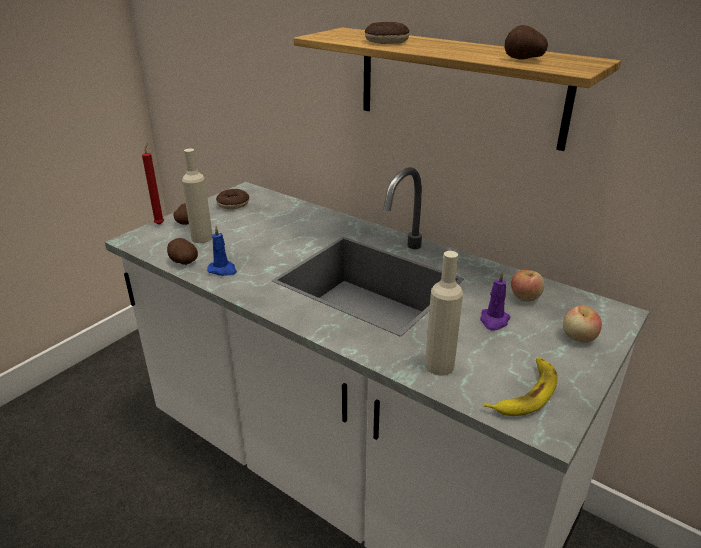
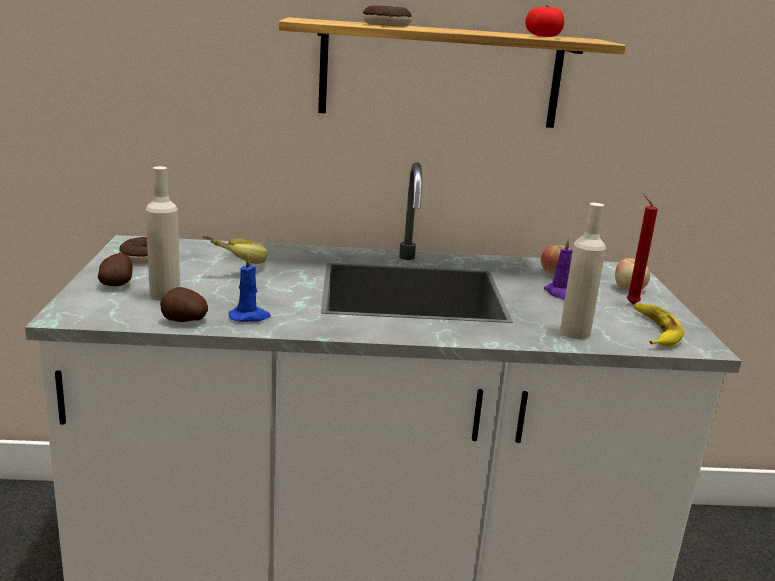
camera: 40 degrees left, 10 degrees down
(160, 224) = (76, 293): red candle -> red candle (630, 303)
(274, 223) = (230, 265): none -> banana
(523, 59) = (543, 36): potato -> tomato

